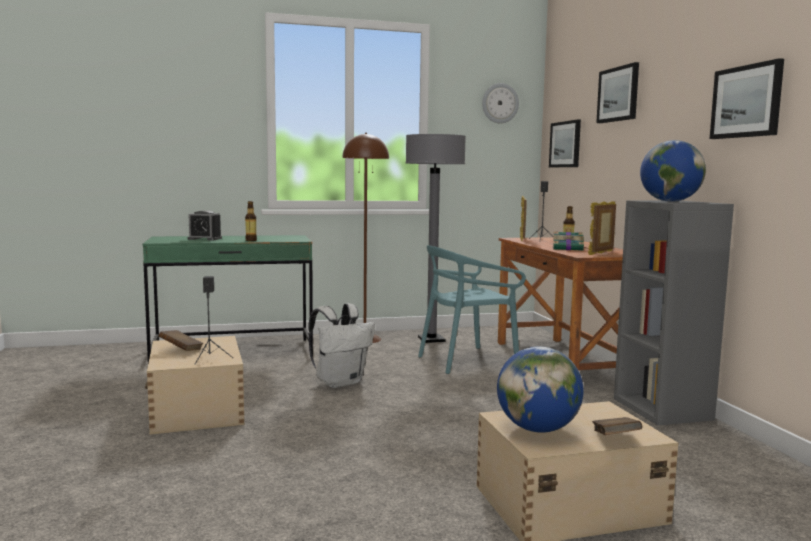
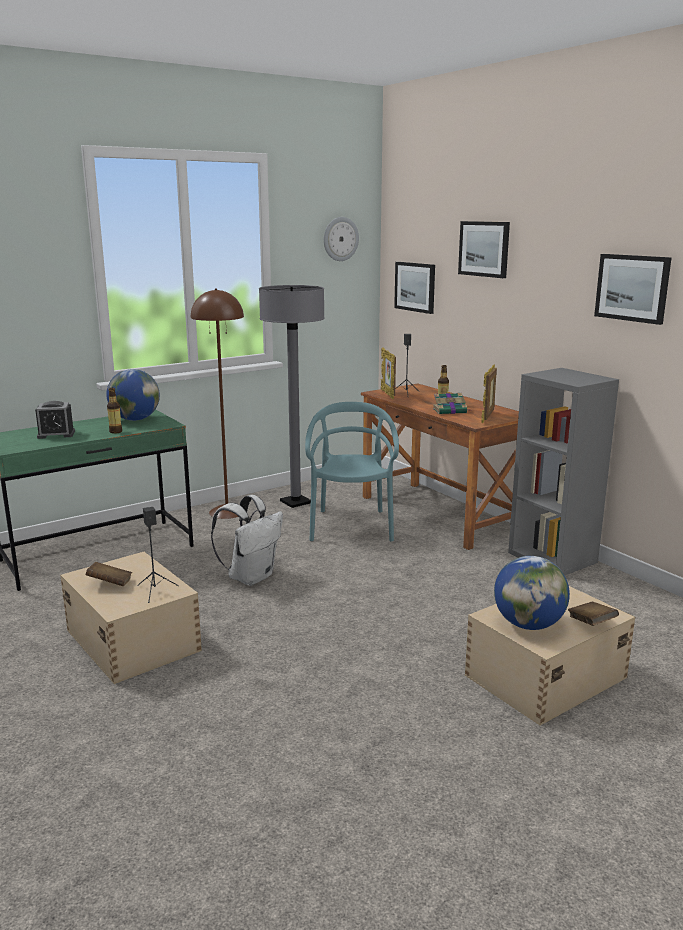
camera: 20 degrees left, 10 degrees up
(467, 361) = (351, 526): turquoise chair -> turquoise chair turned 135 degrees clockwise
(670, 201) = (564, 377): globe -> globe (135, 419)

